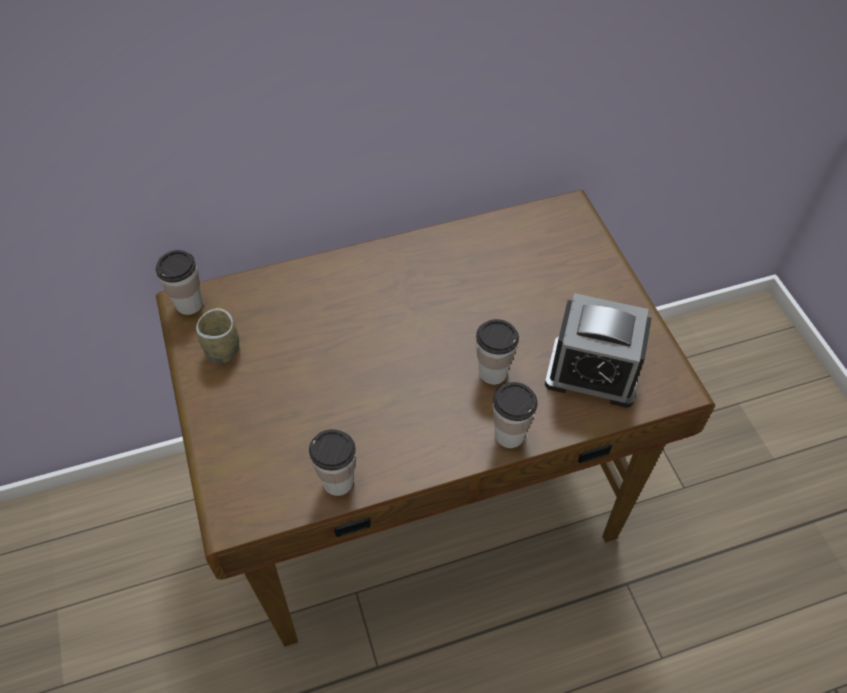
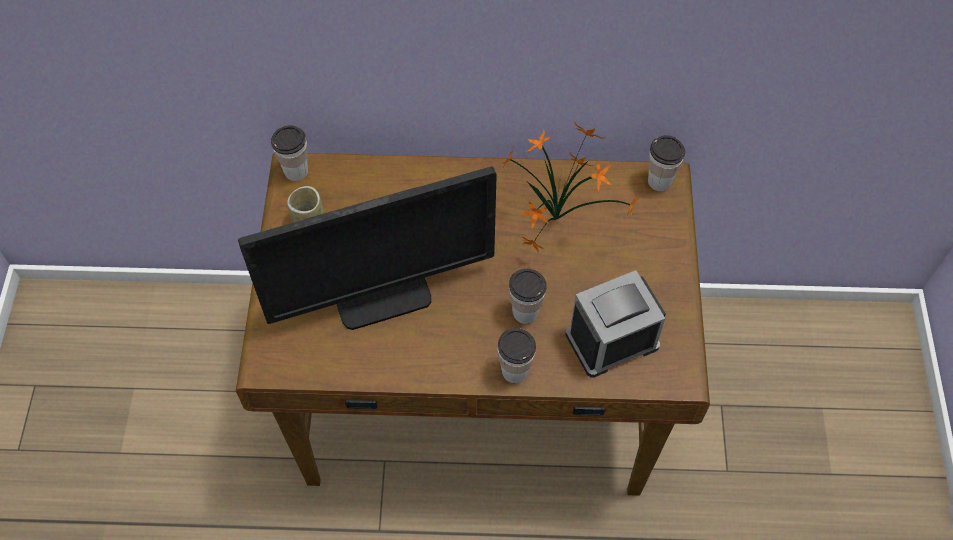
camera: 20 degrees right, 5 degrees up
(333, 399) = (381, 293): none -> monitor
(338, 481) = (358, 363): cup -> cup (659, 181)
(484, 273) = (558, 218): none -> potted plant
(592, 373) = (612, 340): alarm clock -> alarm clock turned 120 degrees clockwise

